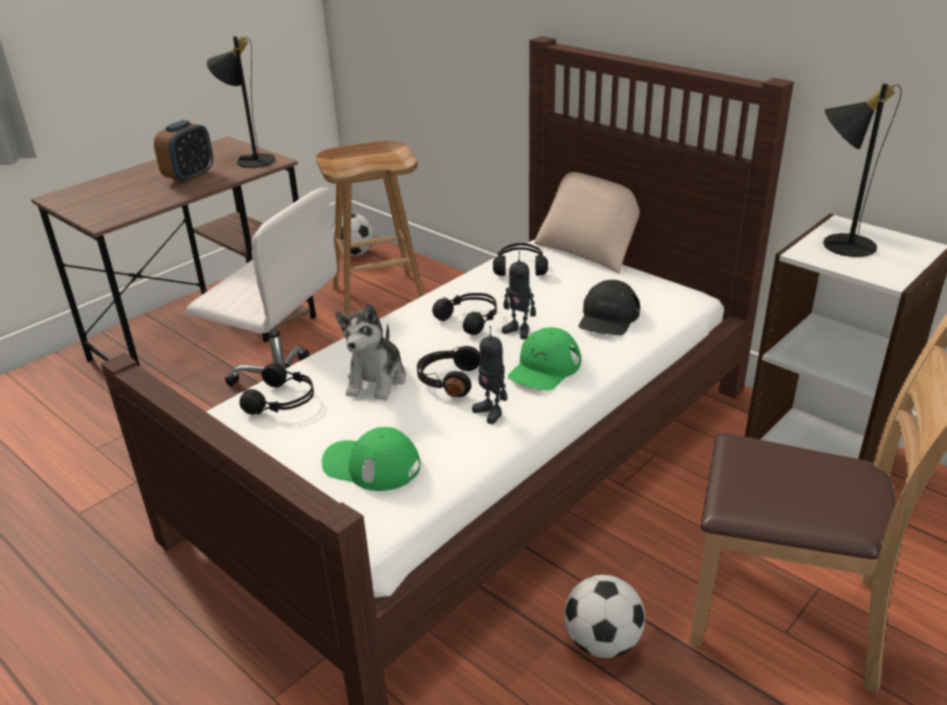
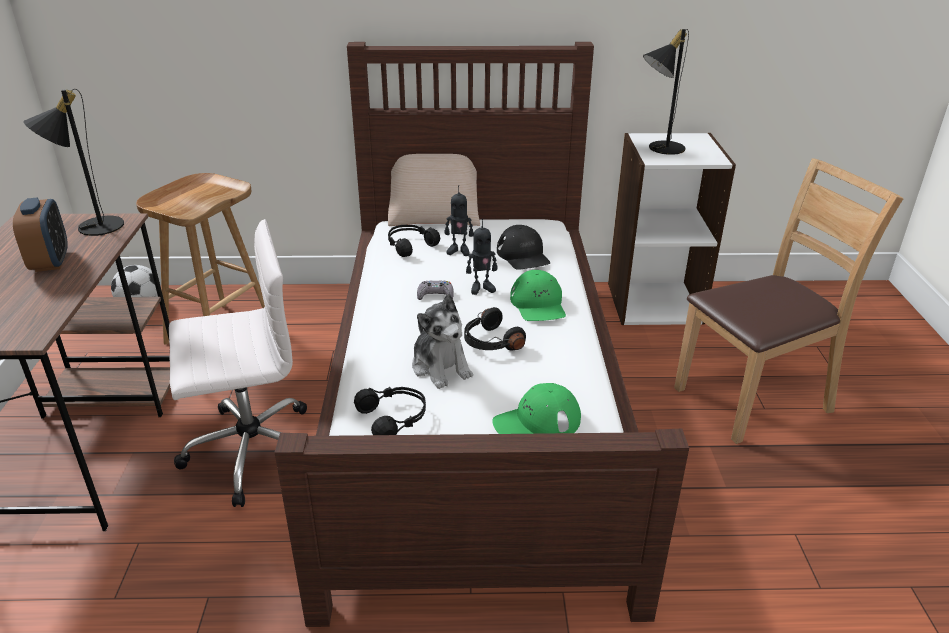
camera: 45 degrees left, 0 degrees up
(470, 319) = (435, 295): black headphones -> grey game controller
(491, 412) = (553, 348): toy robot -> toy robot (459, 251)
(602, 642) = (697, 473): football -> none

